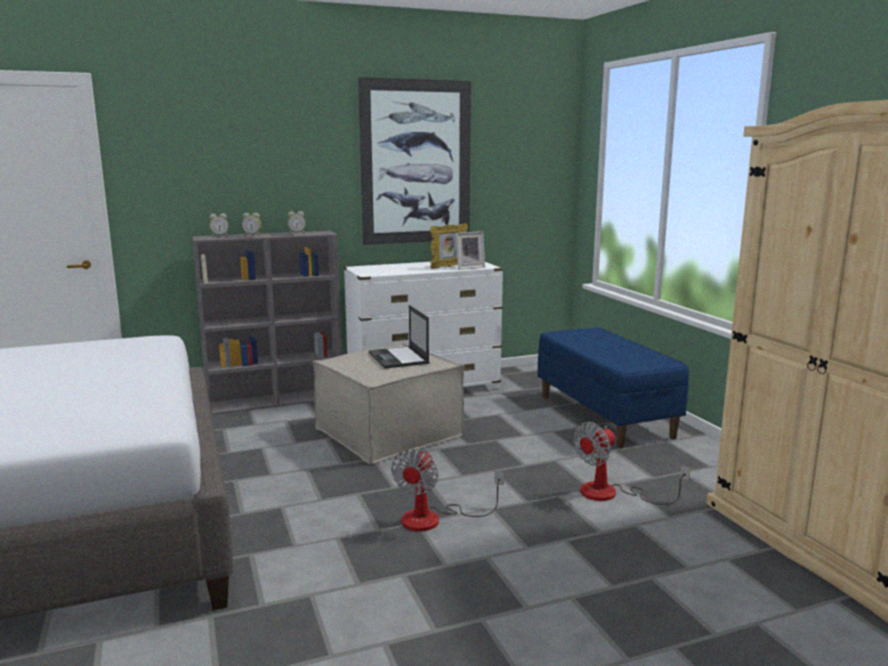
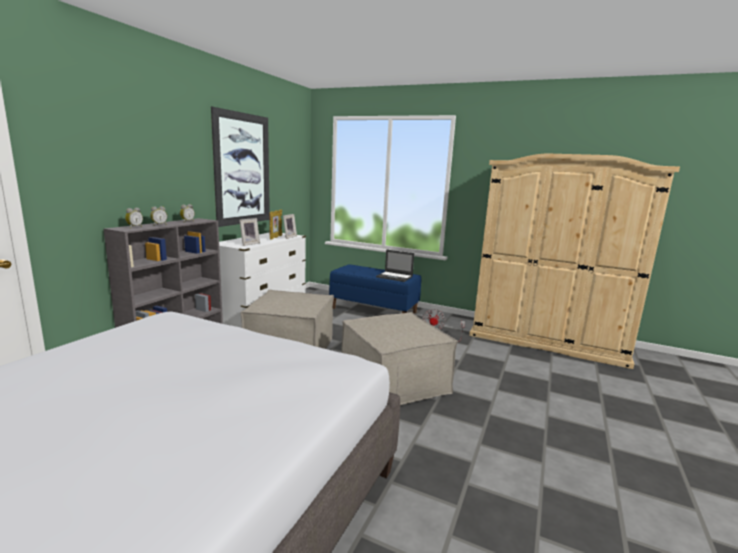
camera: 45 degrees left, 0 degrees up
(387, 271) = (248, 244): none -> picture frame
(399, 358) = (295, 298): laptop -> laptop (395, 277)
(434, 519) = (394, 382): fan -> beige ottoman

